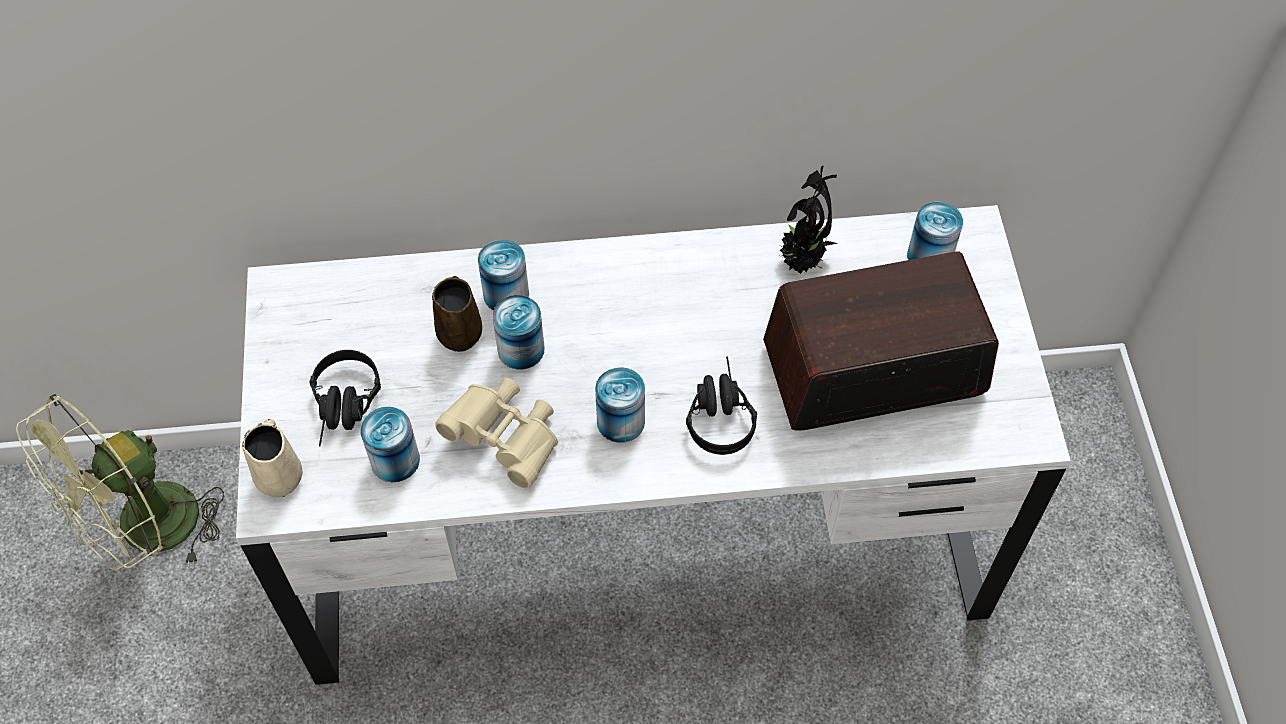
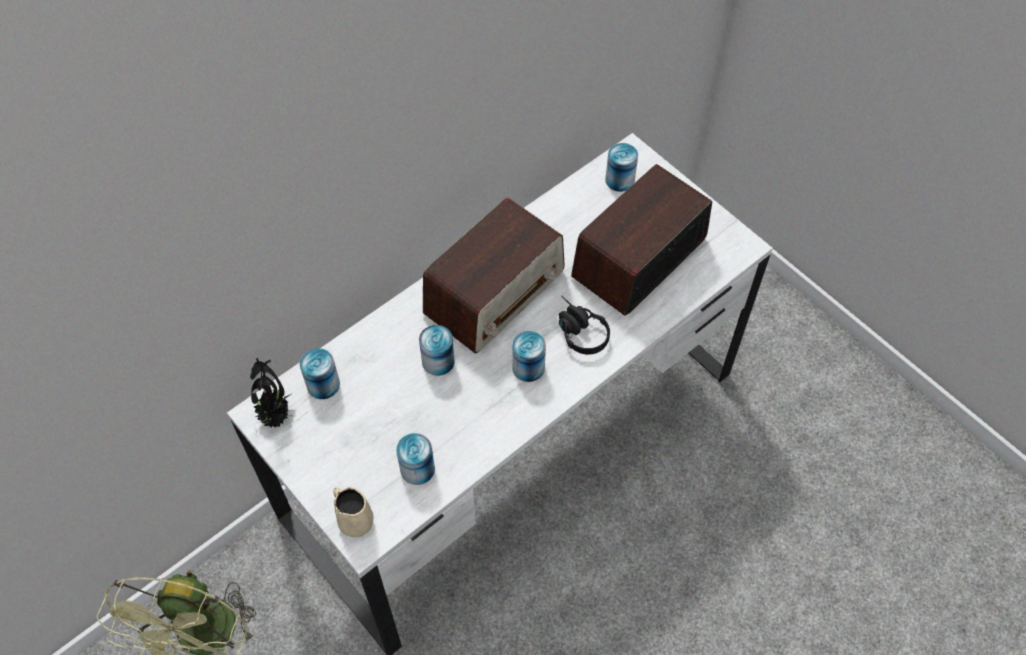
camera: 35 degrees left, 0 degrees up
(345, 408) = (362, 458): black headphones -> none
(460, 332) = (394, 372): brown mug -> none
(506, 294) = (403, 335): can -> can (323, 384)
(506, 439) = (472, 416): beige binoculars -> none
(655, 306) = (495, 292): none -> radio
(802, 262) = (555, 221): potted plant -> potted plant (276, 417)

